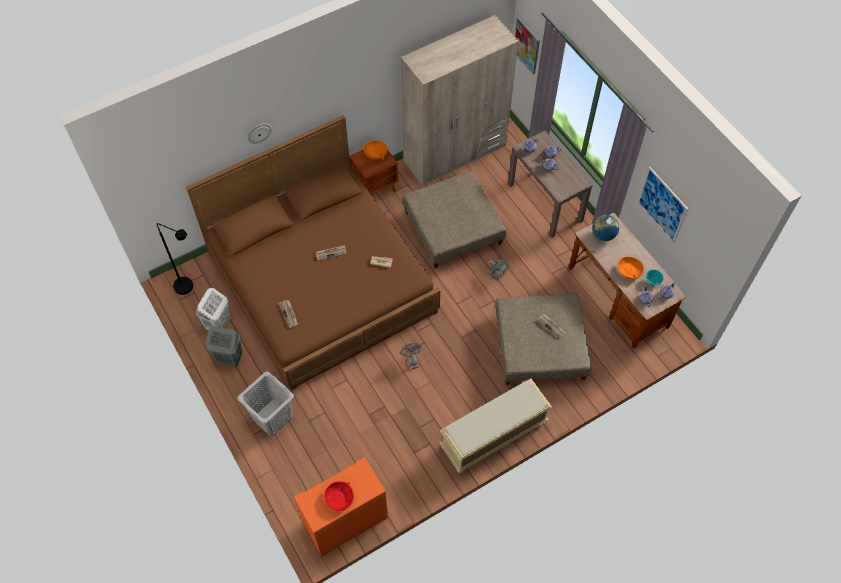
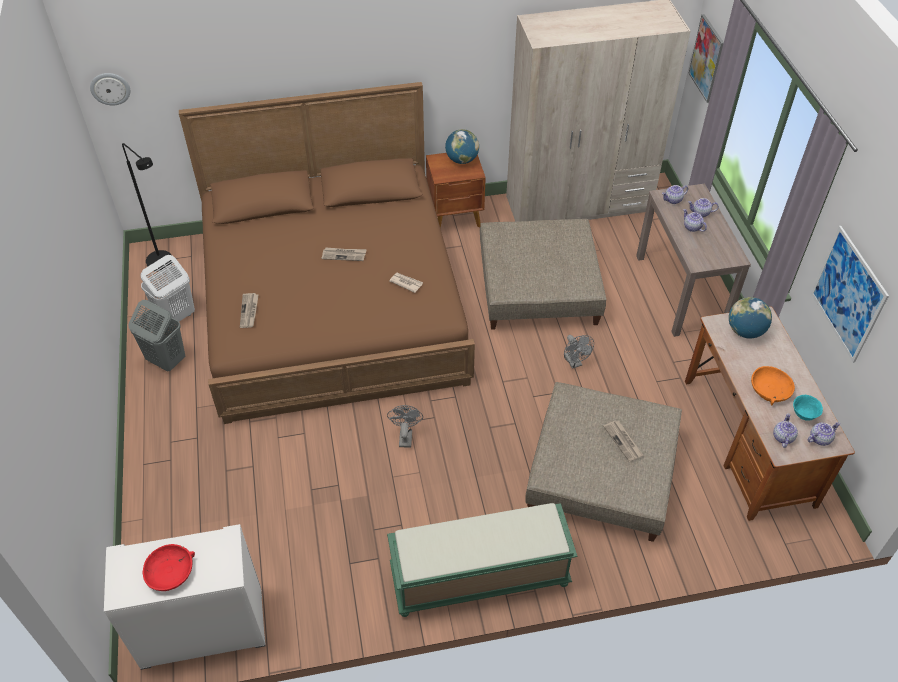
camera: 20 degrees right, 10 degrees down
(259, 132) = (294, 63): wall clock -> wall clock (110, 88)
(272, 417) = (179, 450): grey laundry basket -> none
(345, 521) = (202, 629): orange dresser -> white dresser
(375, 153) = (462, 160): orange bowl -> globe
(493, 435) = (479, 578): beige bench -> green bench

